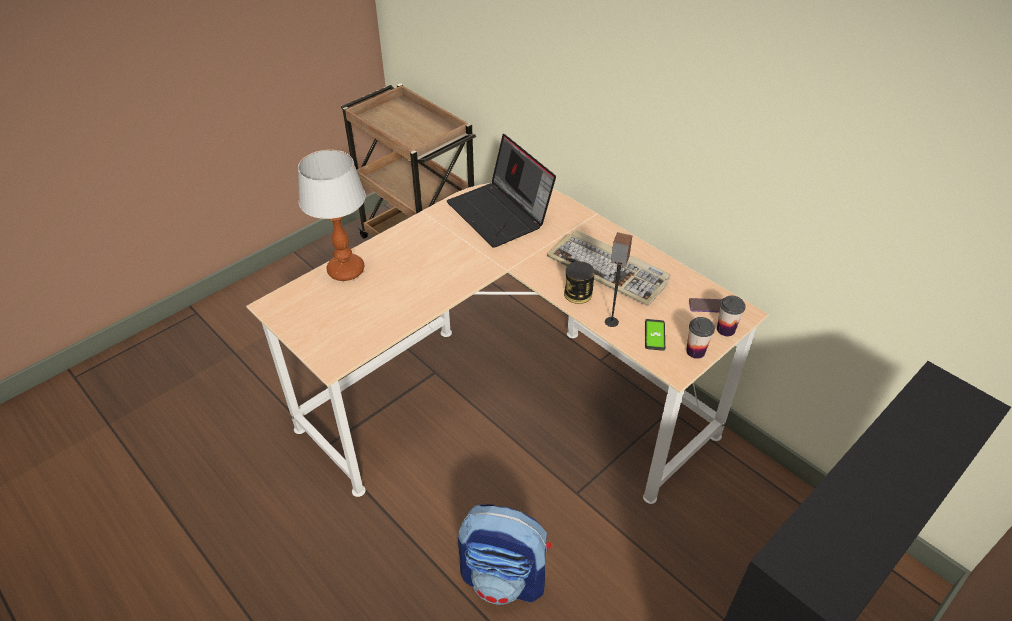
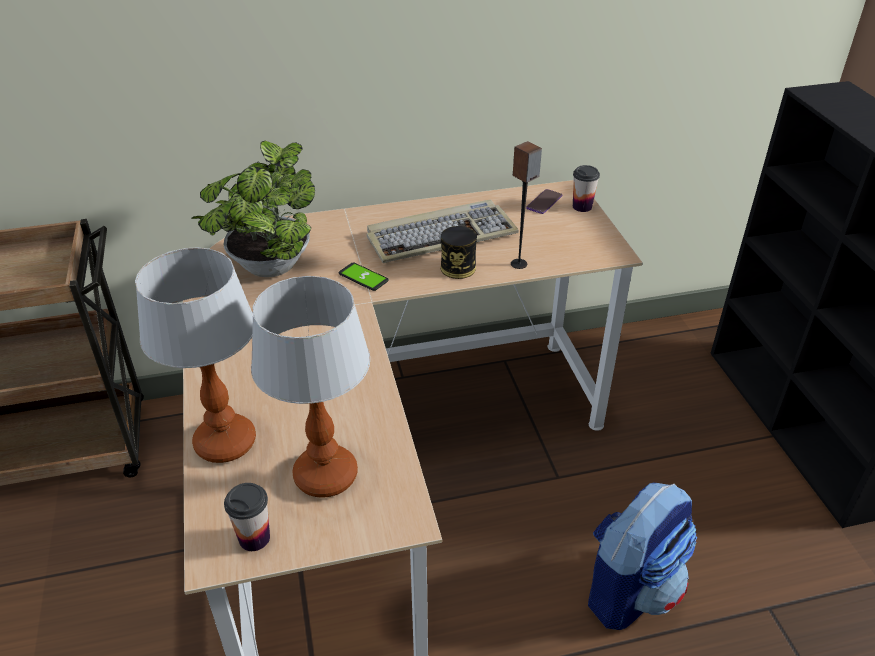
camera: 60 degrees left, 5 degrees down
(346, 318) = (327, 475): none -> table lamp
(501, 214) = (268, 269): laptop -> potted plant
(654, 335) = (558, 246): phone -> phone (363, 277)
(695, 351) = (598, 233): cup -> cup (254, 538)

